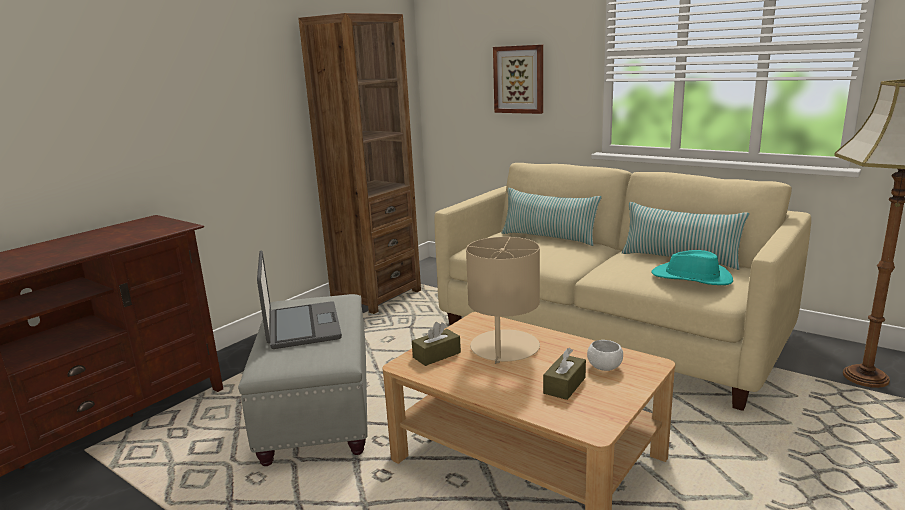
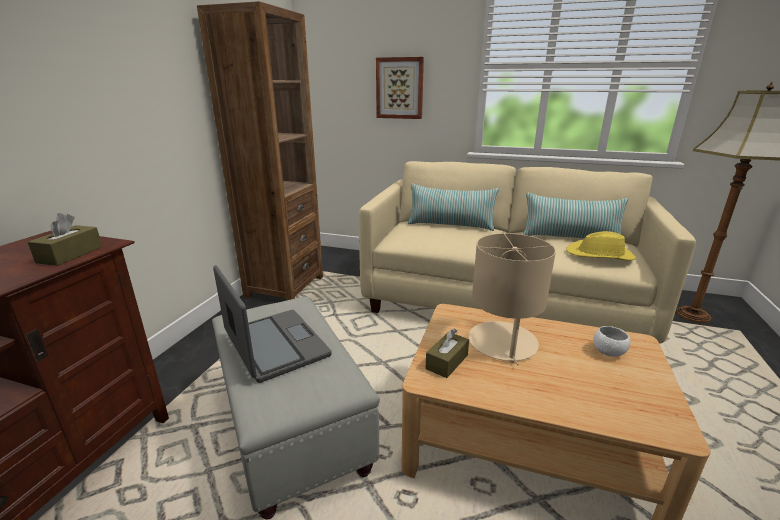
camera: 20 degrees left, 5 degrees up
(564, 385) = (597, 380): brown tissue box -> brown tissue box (70, 254)
(691, 278) = (600, 255): turquoise hat -> yellow hat

